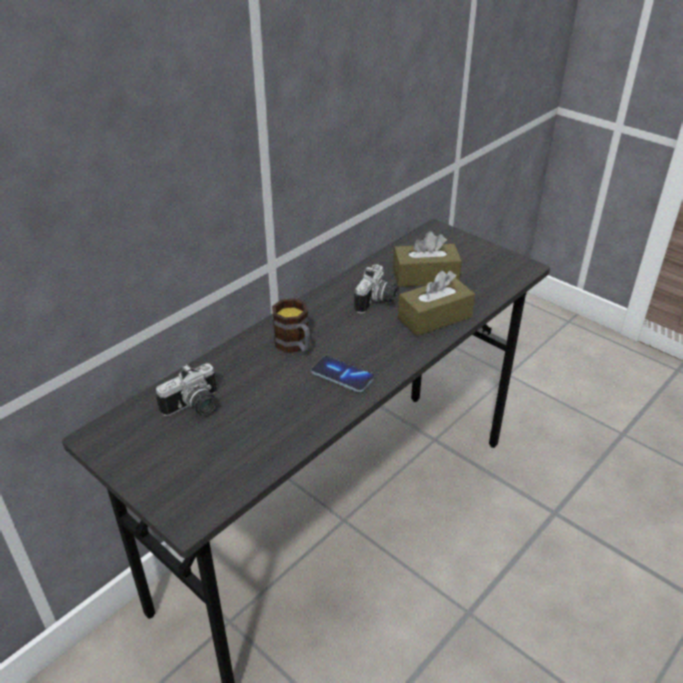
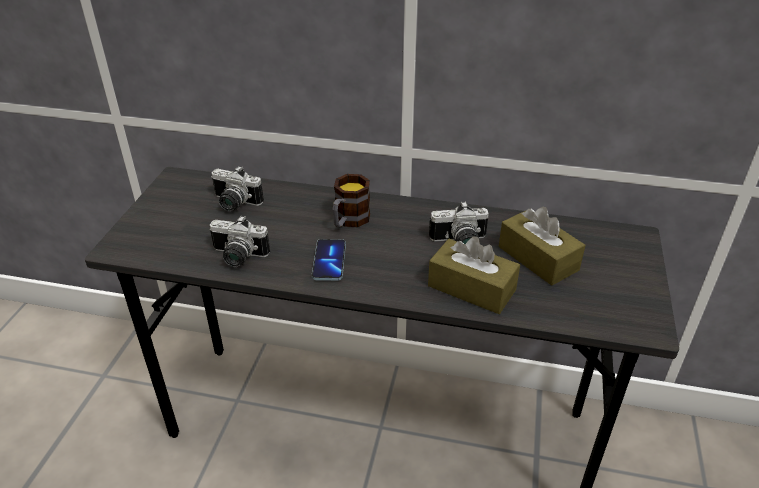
camera: 60 degrees right, 0 degrees up
(287, 429) = (237, 257): none -> camera

